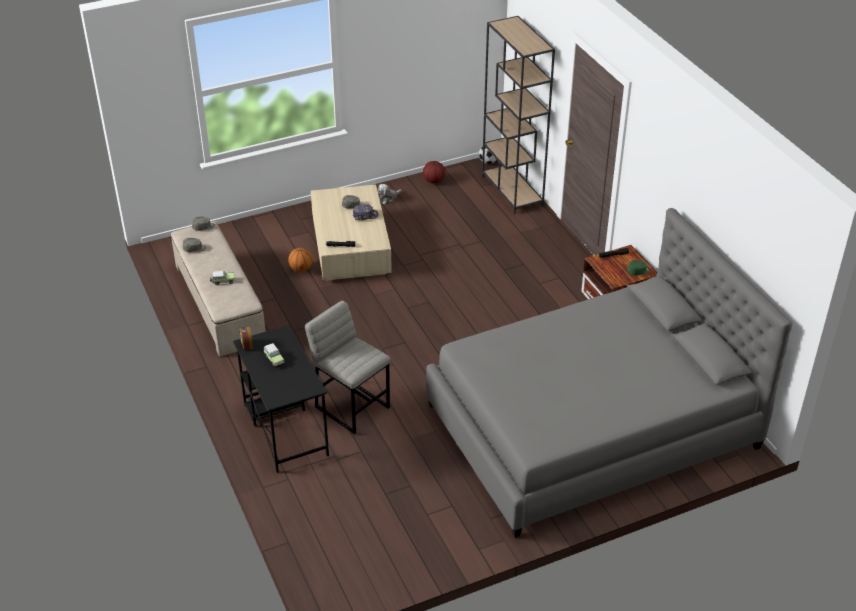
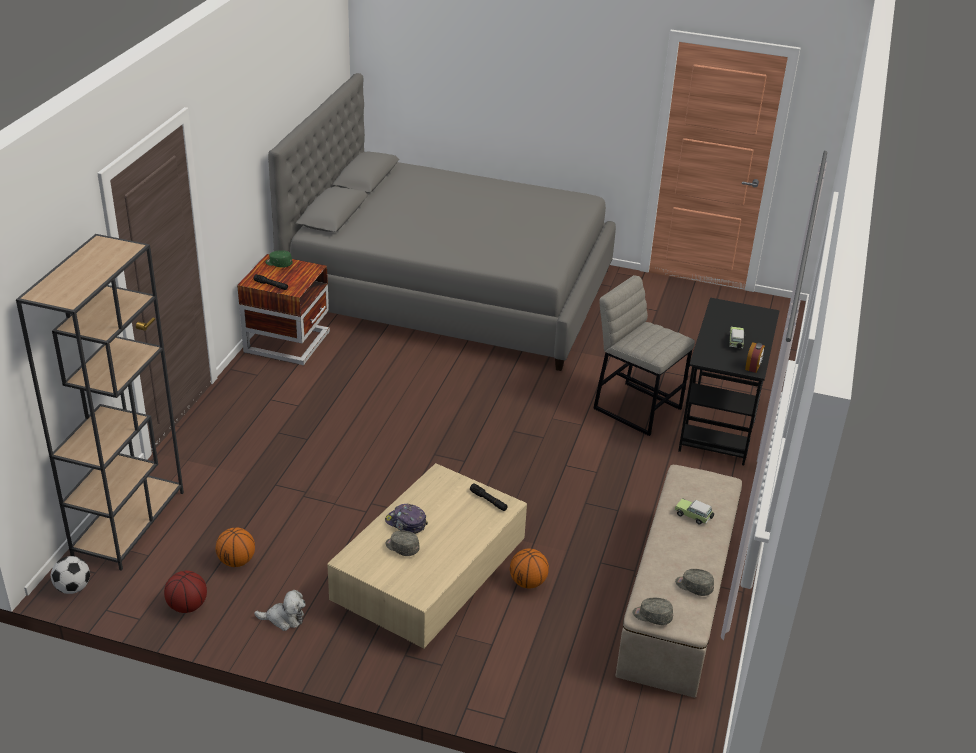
camera: 140 degrees left, 5 degrees down
(351, 406) = (635, 407): grey chair -> grey chair turned 135 degrees clockwise
(442, 204) = (236, 561): none -> basketball

